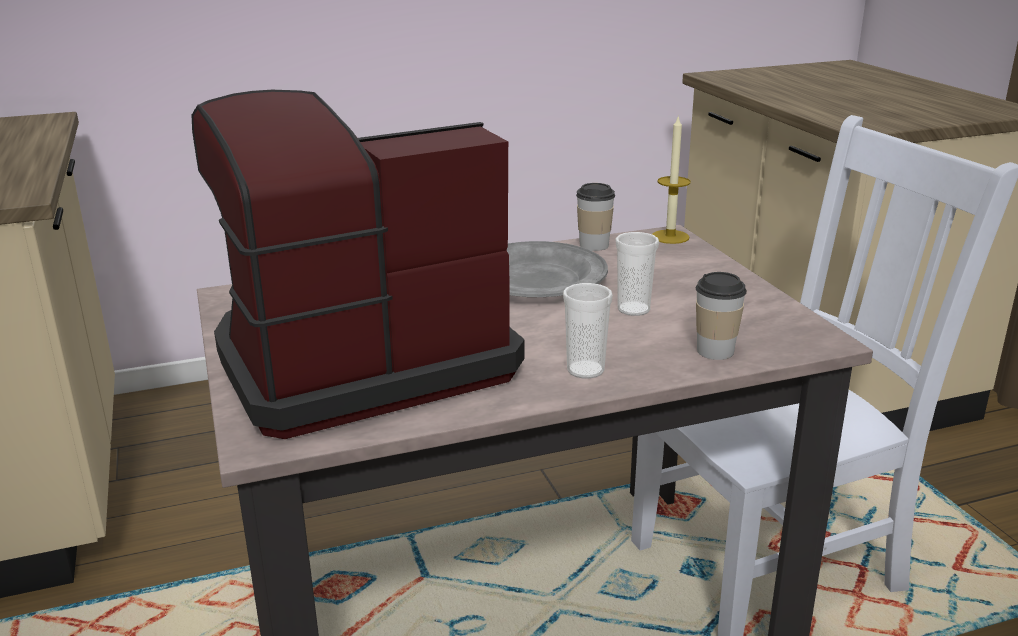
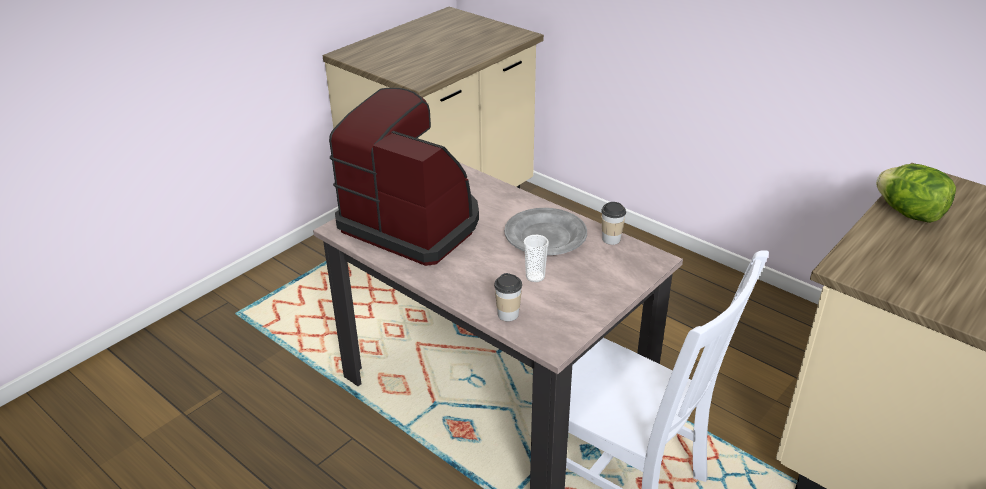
camera: 60 degrees right, 10 degrees up
(585, 370) = (454, 282): cup -> none
(670, 237) = (655, 260): candle -> none
(778, 91) = (909, 214): none -> lettuce

